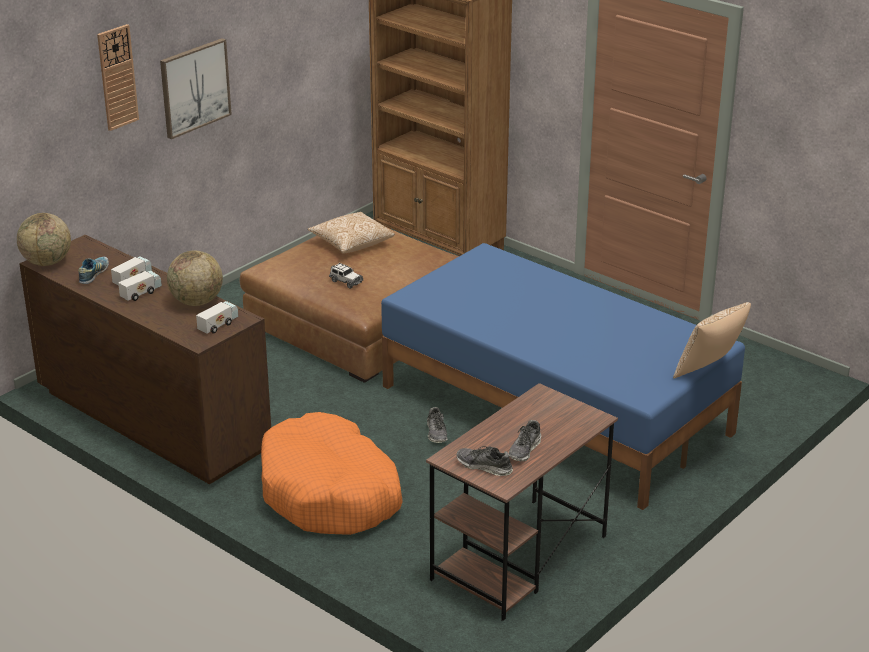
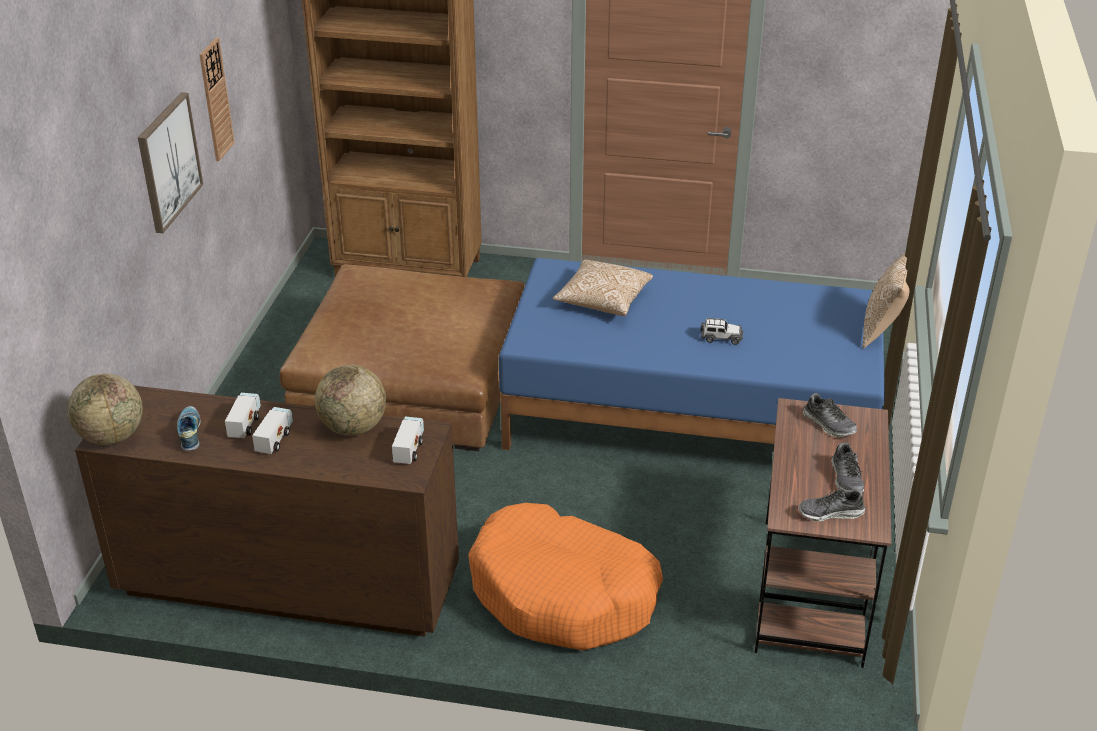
camera: 30 degrees left, 5 degrees up
(117, 77) = (106, 172): wall clock -> wall clock (215, 99)
(346, 282) = (416, 344): toy car -> toy car (721, 338)
(352, 243) = (377, 298): pillow -> pillow (603, 300)
(437, 433) = (604, 482): shoe -> shoe (829, 425)

